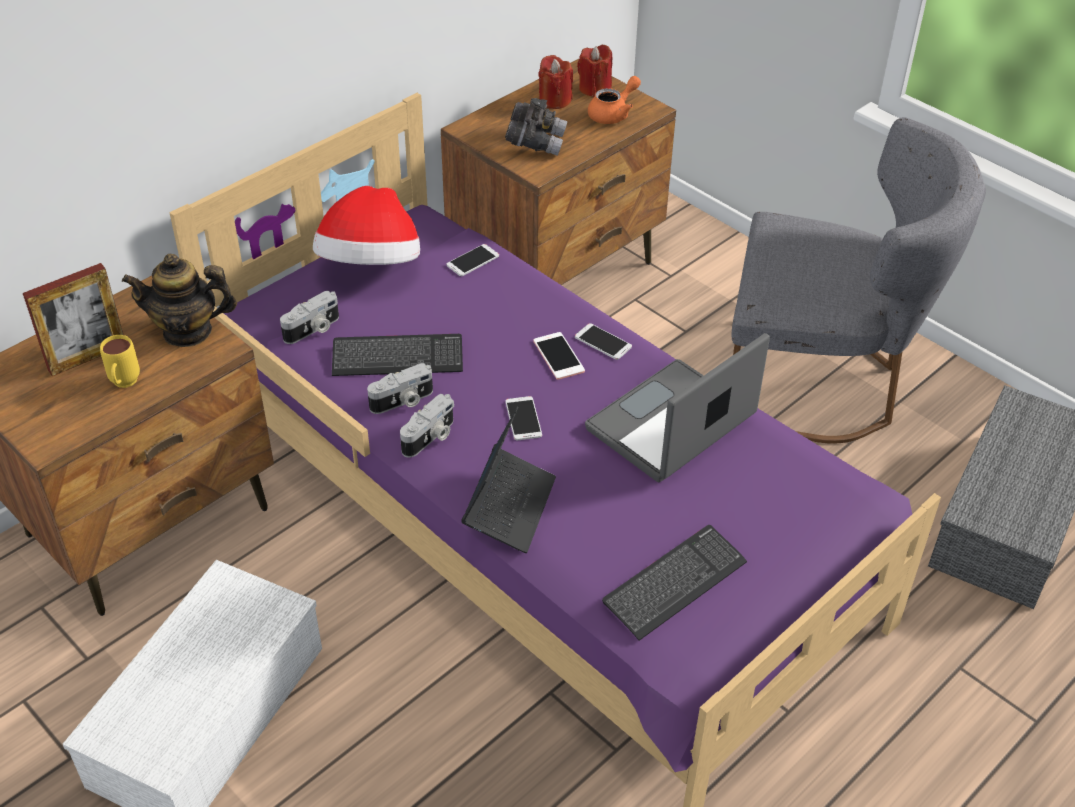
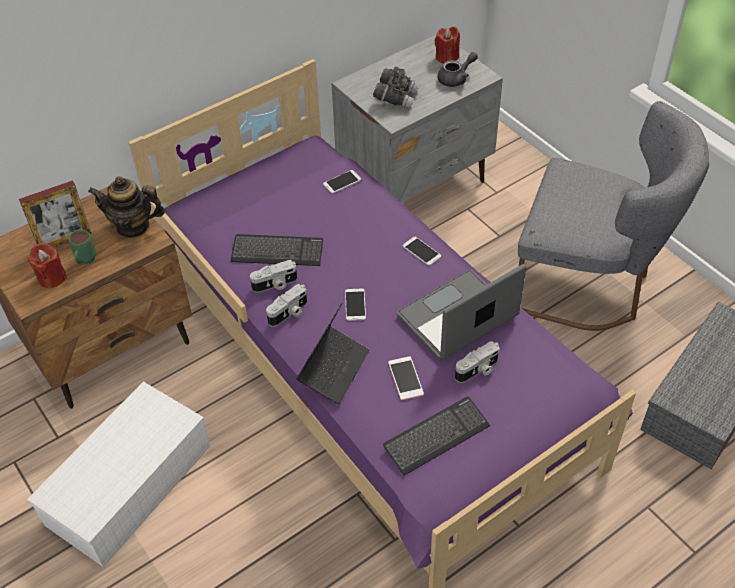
camera: 10 degrees right, 5 degrees up
(124, 385) = (85, 262): yellow mug -> green mug
(313, 329) = (224, 226): camera -> camera (478, 370)
(371, 267) = (271, 182): hat -> none
(555, 100) = (416, 65): red candle -> red candle (52, 277)
(557, 272) = (416, 183): brown nightstand -> grey nightstand
(558, 356) = (388, 260): phone -> phone (405, 378)
(613, 114) = (456, 79): orange teapot -> grey teapot

